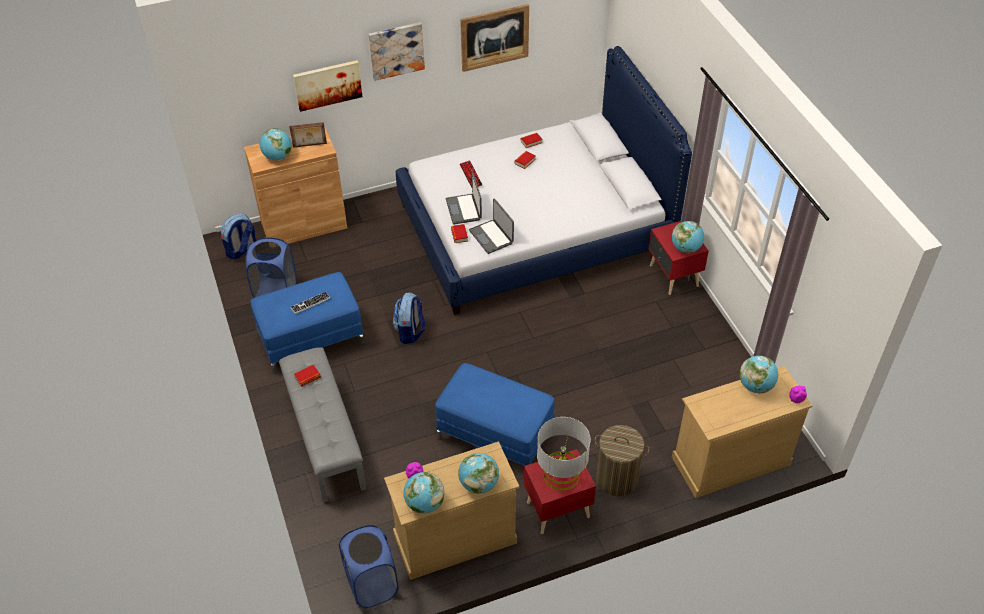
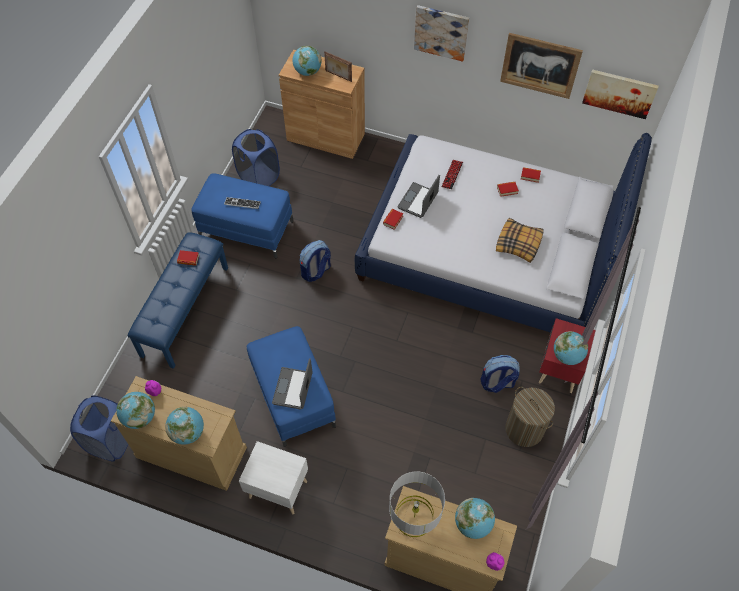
camera: 40 degrees right, 10 degrees up
(241, 250) = (267, 130): backpack -> backpack (497, 383)
(324, 438) = (184, 310): grey bench -> blue bench
(327, 85) = (373, 32): picture -> picture (619, 93)
(492, 237) = (415, 238): laptop -> laptop (293, 389)
(556, 509) = (278, 488): red nightstand -> white nightstand
(561, 474) = (274, 469): grey table lamp -> grey table lamp (414, 518)
(574, 193) = (519, 244): none -> pillow
(617, 478) = (343, 500): laundry basket -> laundry basket (524, 429)

